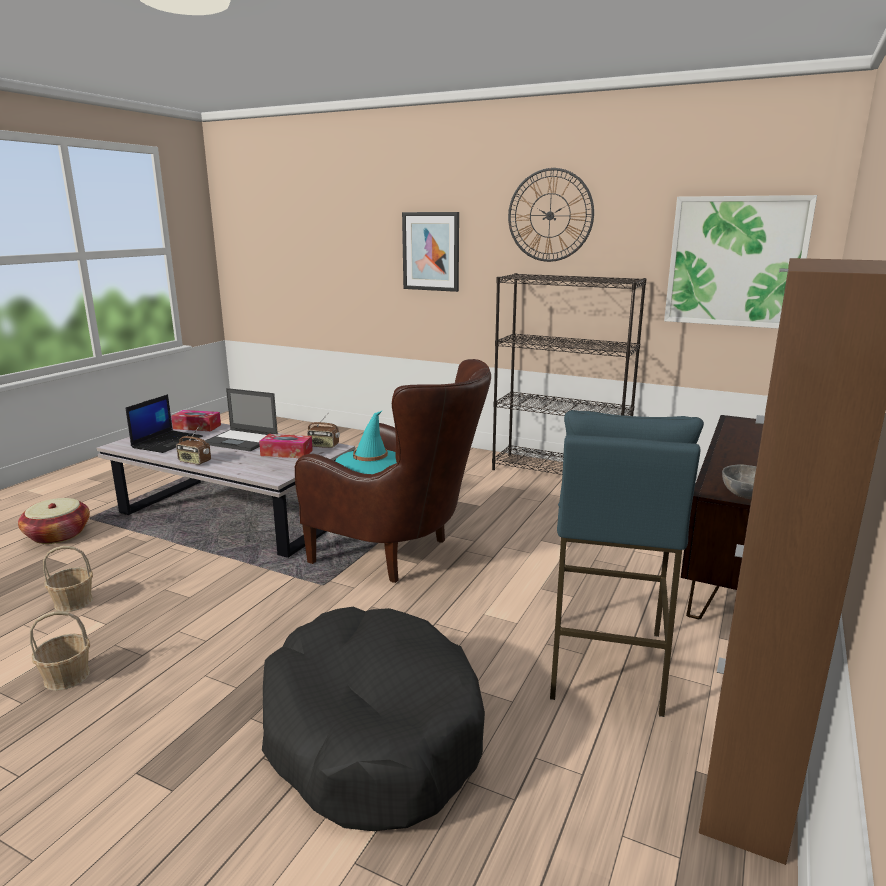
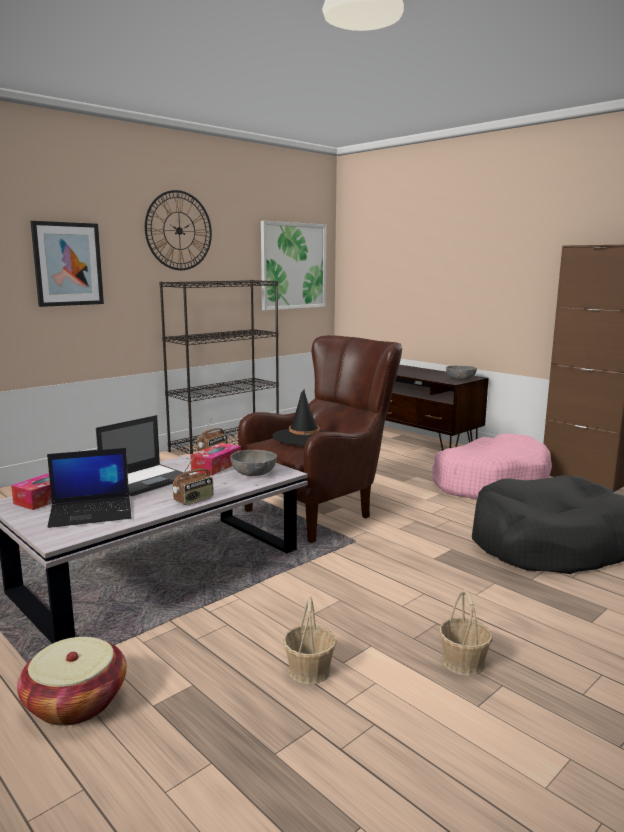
camera: 70 degrees left, 5 degrees down
(167, 442) = (92, 512): laptop -> laptop turned 120 degrees clockwise
(269, 468) = (254, 474): none -> grey bowl
(371, 463) = (304, 438): turquoise hat -> black hat
(605, 664) = (490, 483): blue stool -> pink dog bed

